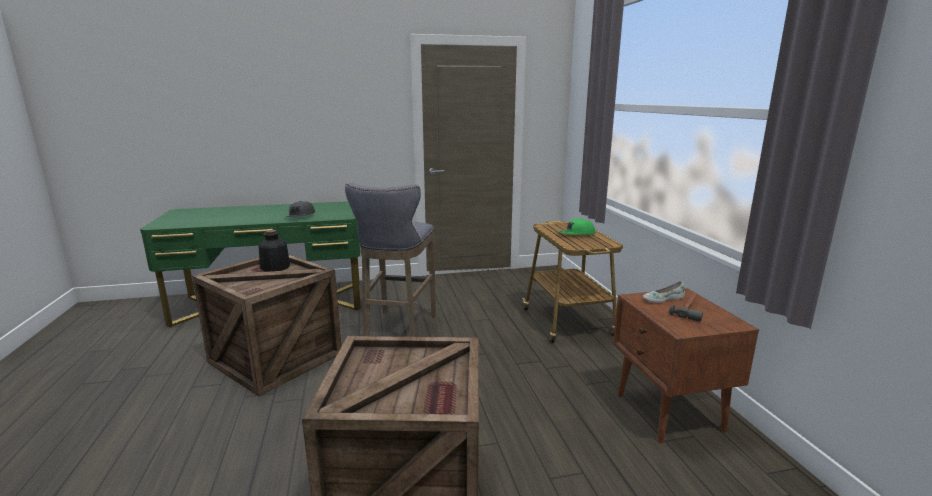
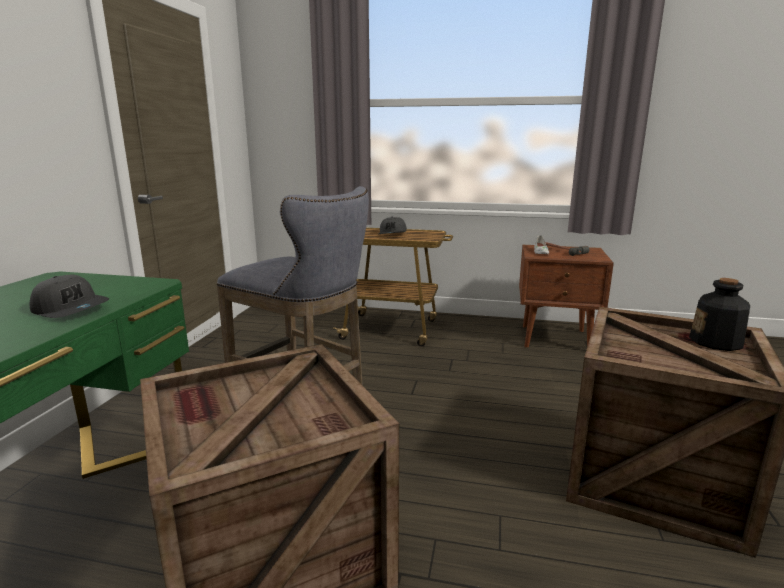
camera: 65 degrees left, 0 degrees up
(275, 267) = (213, 396): bottle -> bottle (716, 342)
(576, 234) = (393, 234): green cap -> grey cap

